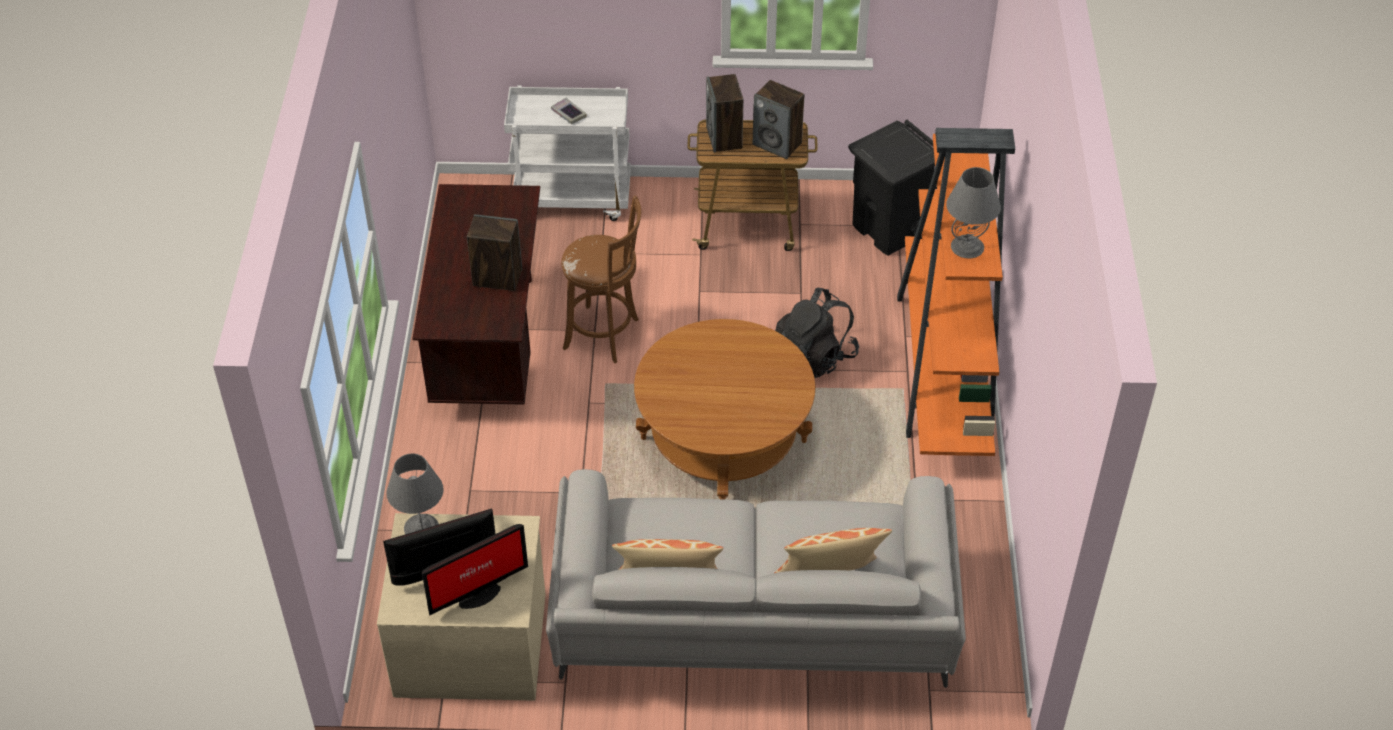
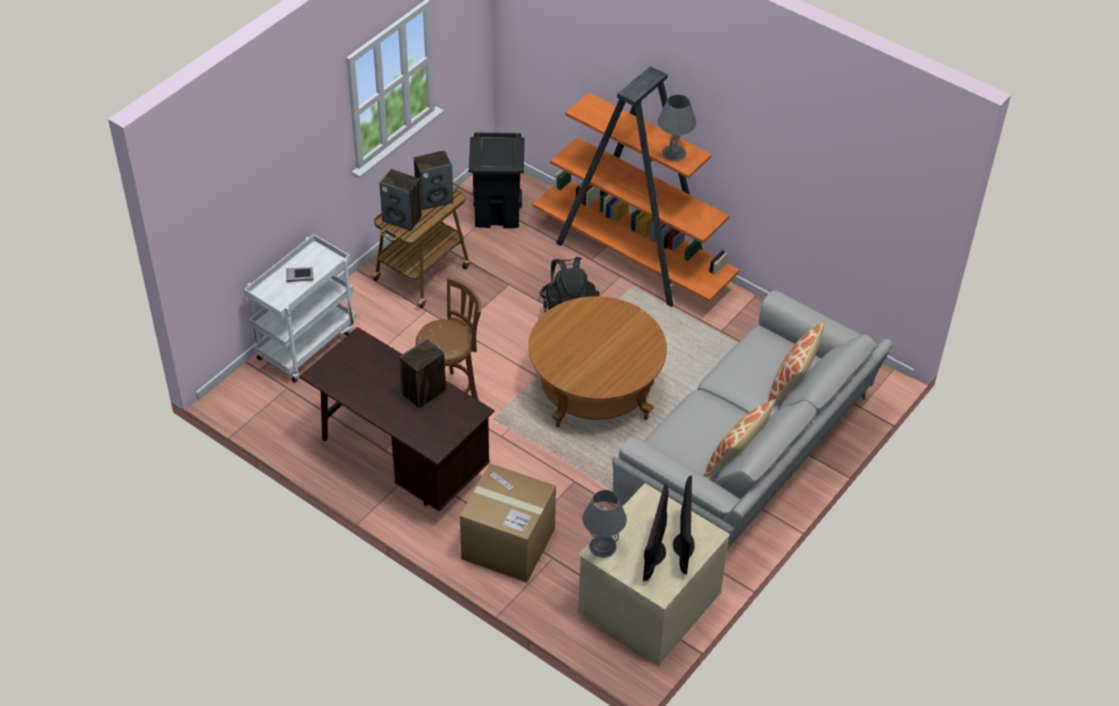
camera: 55 degrees left, 0 degrees up
(453, 486) = (508, 544): none -> cardboard box

